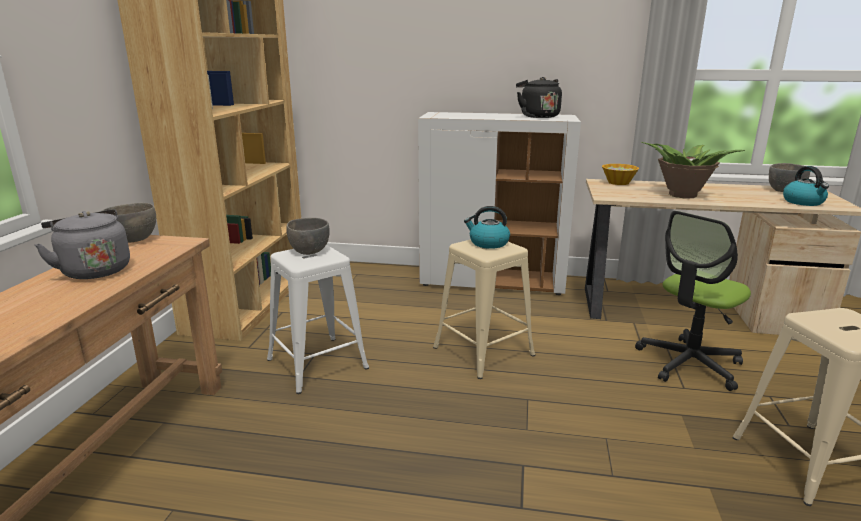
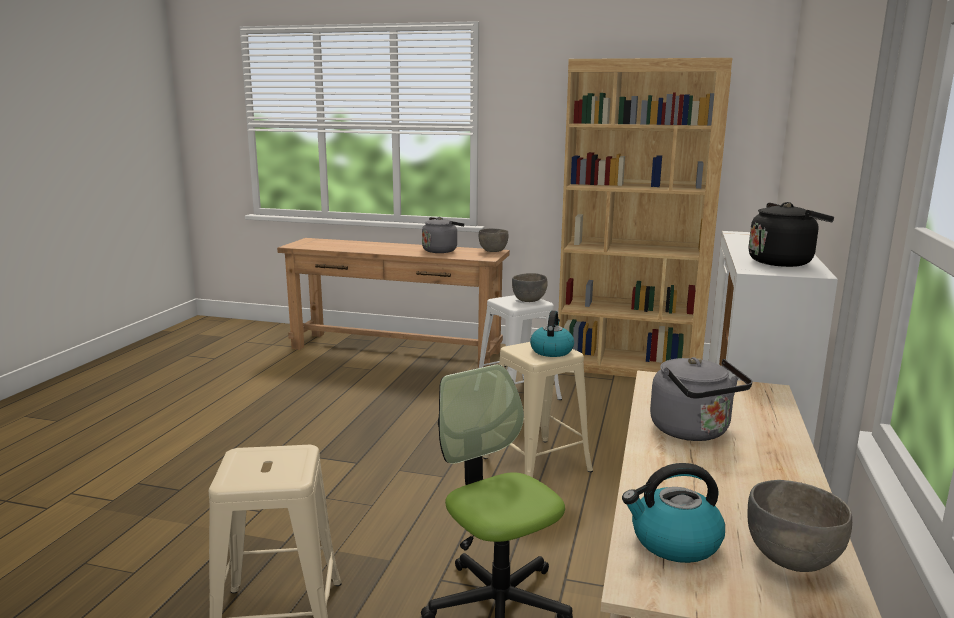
camera: 95 degrees right, 5 degrees down
(618, 182) = (768, 402): bowl -> none
(681, 195) = (693, 431): potted plant -> grey kettle

